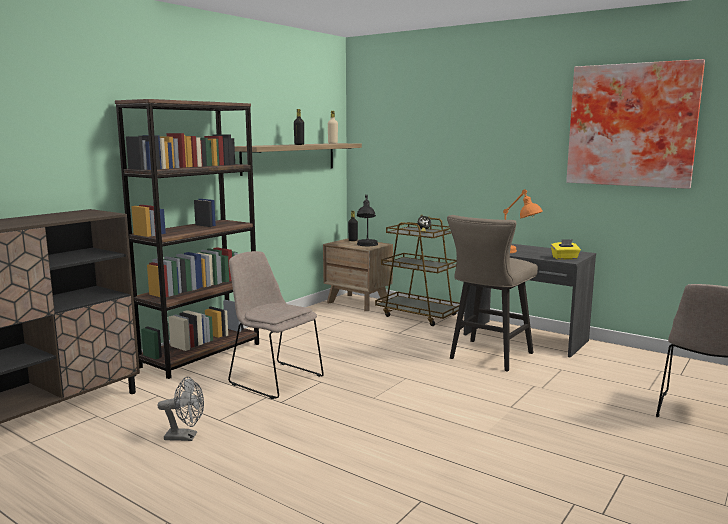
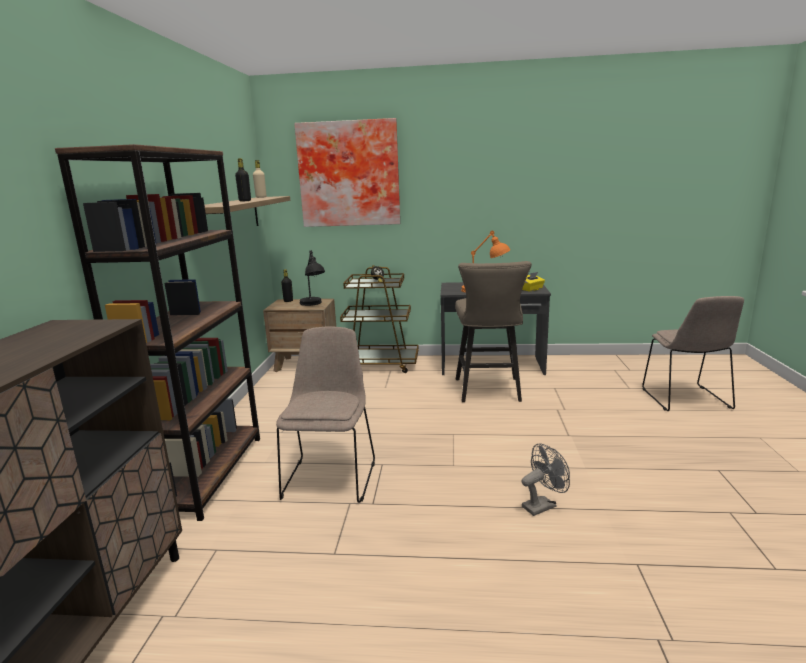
camera: 30 degrees left, 5 degrees up
(186, 437) = (323, 594): grey fan -> grey fan (542, 505)
(274, 379) = (330, 477): beige chair -> beige chair turned 90 degrees clockwise
(632, 125) = (565, 166): picture -> picture (349, 174)

